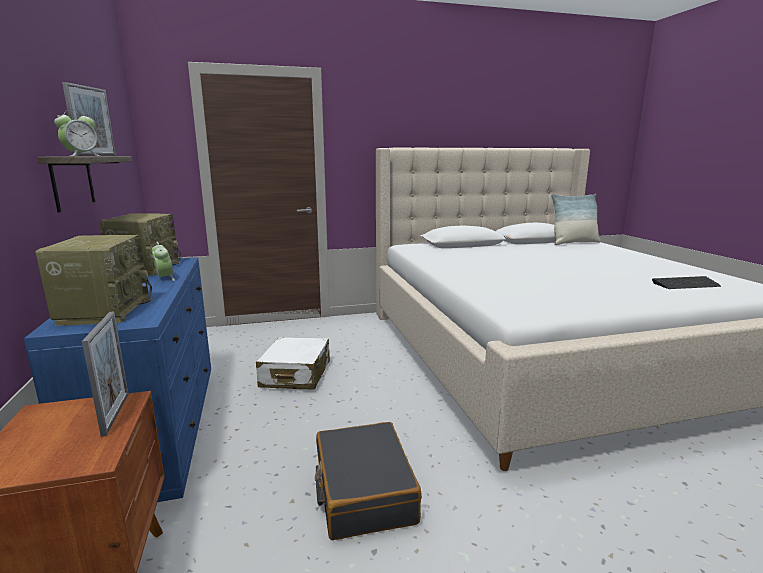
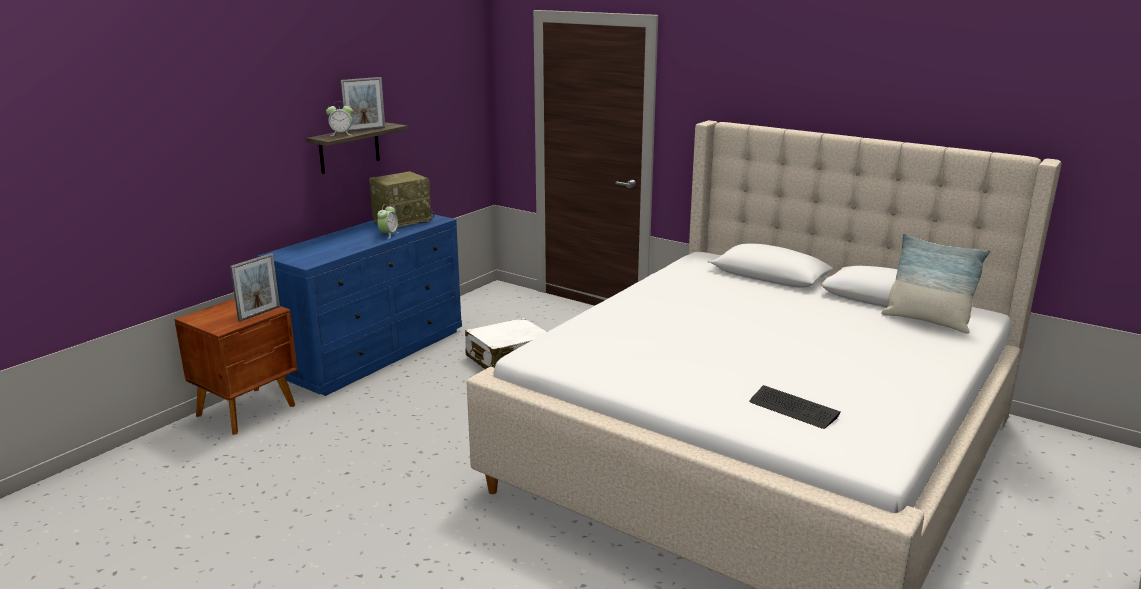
camera: 50 degrees right, 5 degrees up
(104, 311) = (311, 250): radio -> none
(363, 491) = (397, 447): black suitcase -> none

